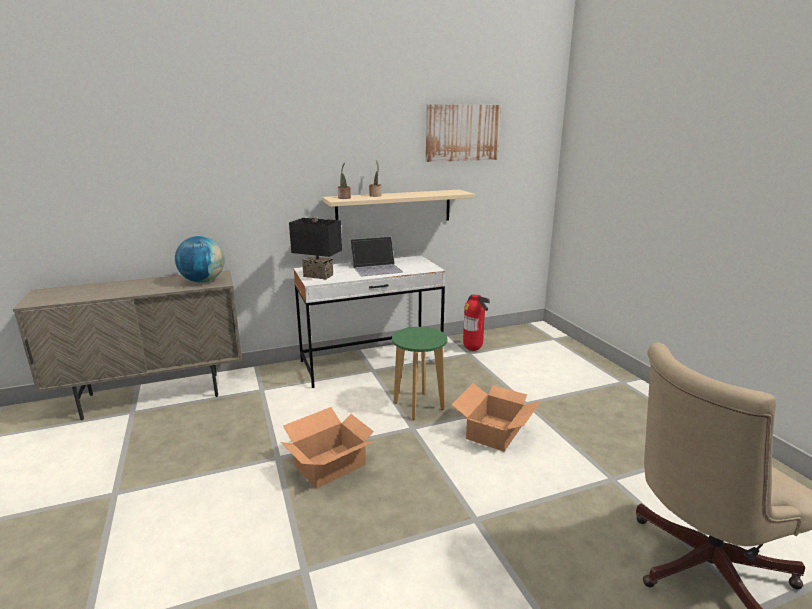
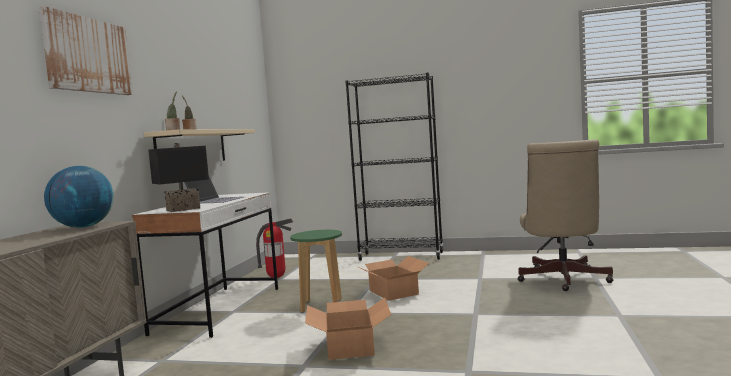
camera: 55 degrees left, 15 degrees down
(462, 133) = (222, 80): picture -> picture (87, 55)
(625, 388) = (401, 256): none -> black bookcase

